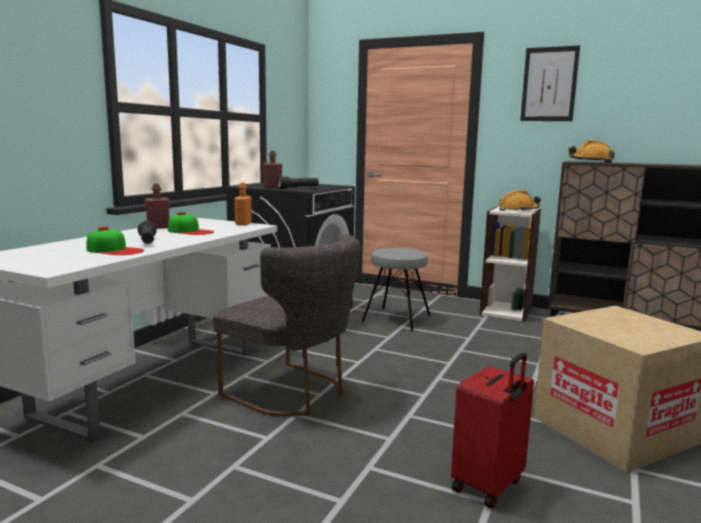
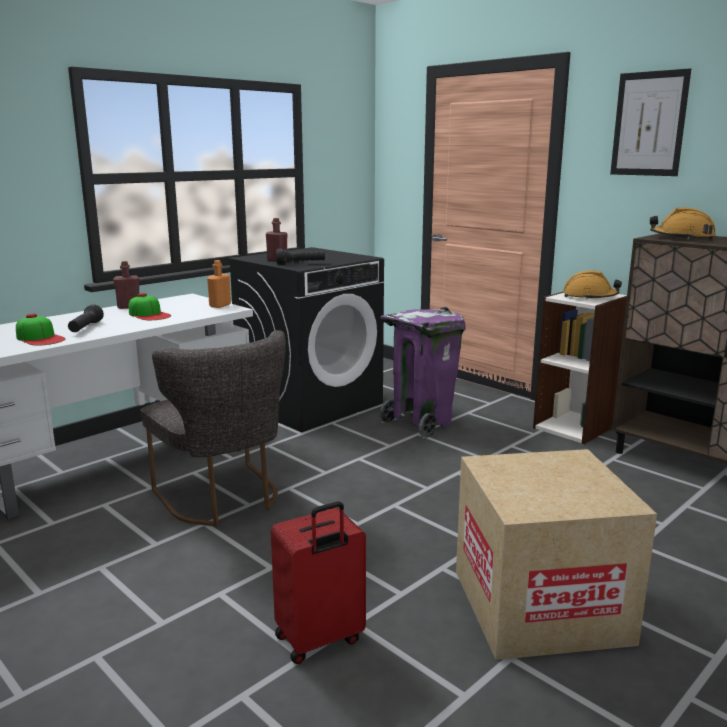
camera: 20 degrees right, 5 degrees up
(396, 319) = (421, 423): grey stool -> purple trash can

